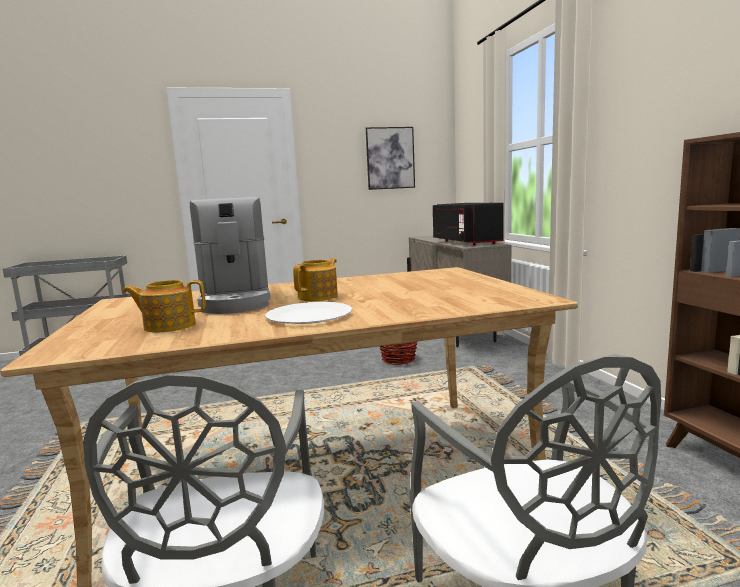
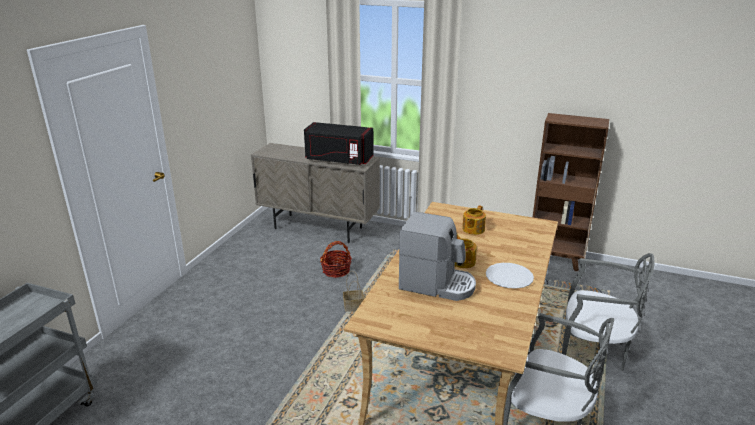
camera: 55 degrees left, 15 degrees up
(169, 326) = (482, 315): teapot -> teapot (473, 229)
(348, 386) = (354, 307): none -> basket
(390, 158) = (223, 80): picture -> none

